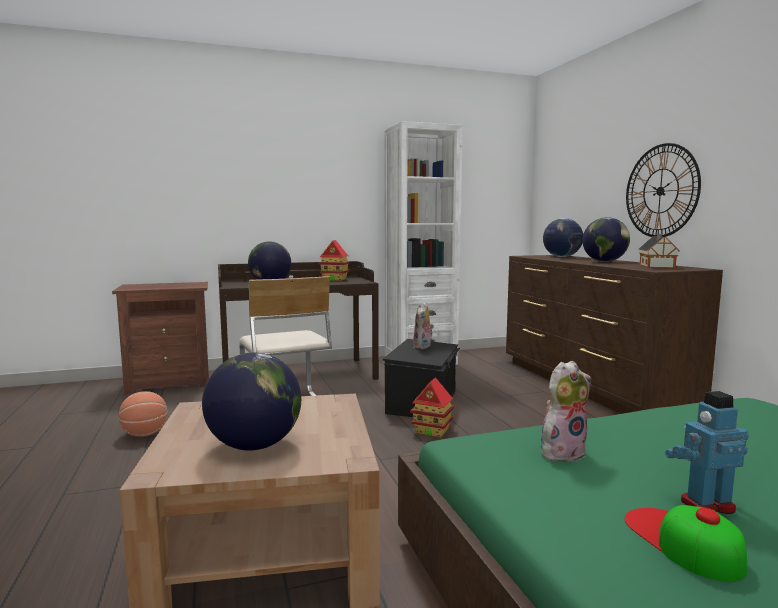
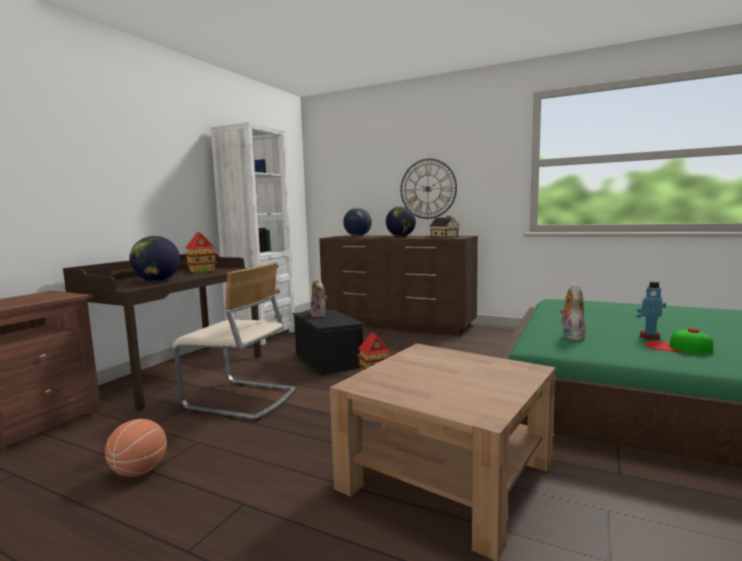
camera: 45 degrees left, 0 degrees up
(254, 445) = (473, 383): globe -> none

